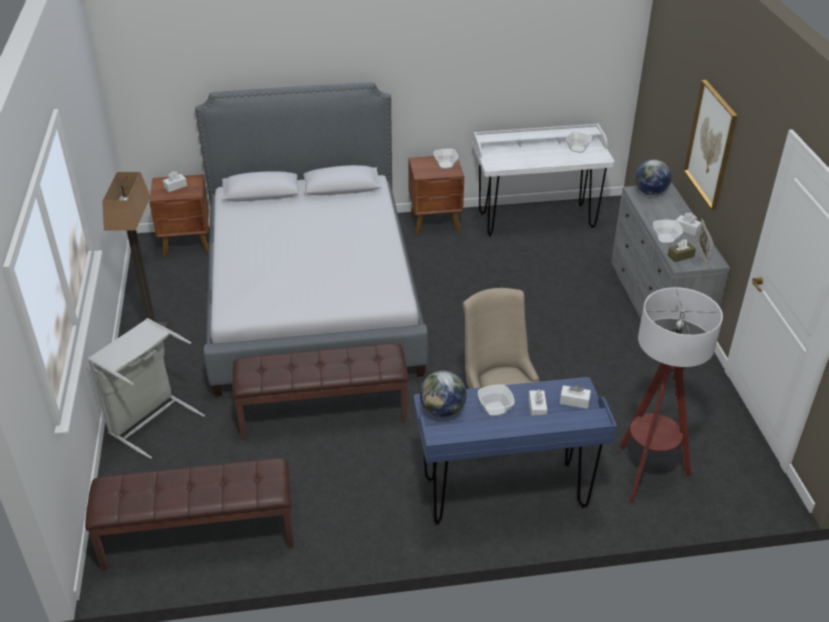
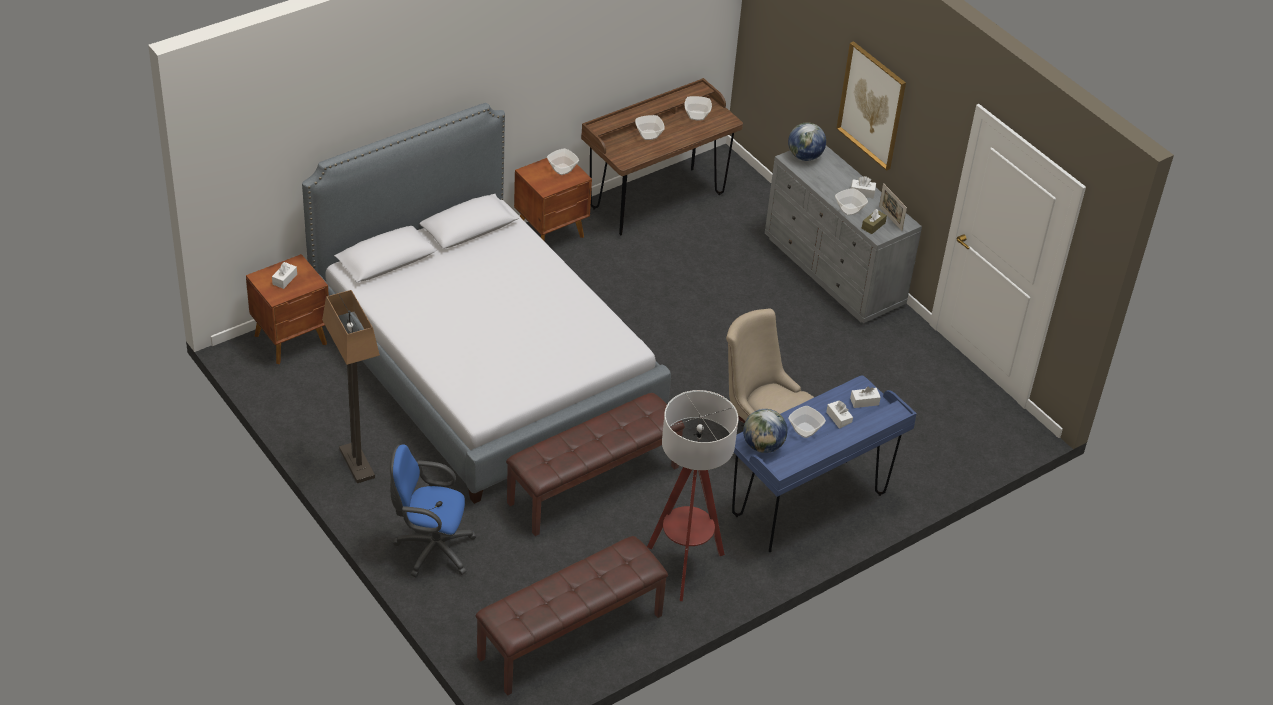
camera: 30 degrees left, 5 degrees up
(150, 421) = (430, 549): grey laundry basket -> blue office chair
(526, 153) = (648, 135): none -> bowl
(536, 220) = (656, 201): white desk -> brown desk
(647, 474) = (915, 447): floor lamp -> floor lamp (684, 566)

